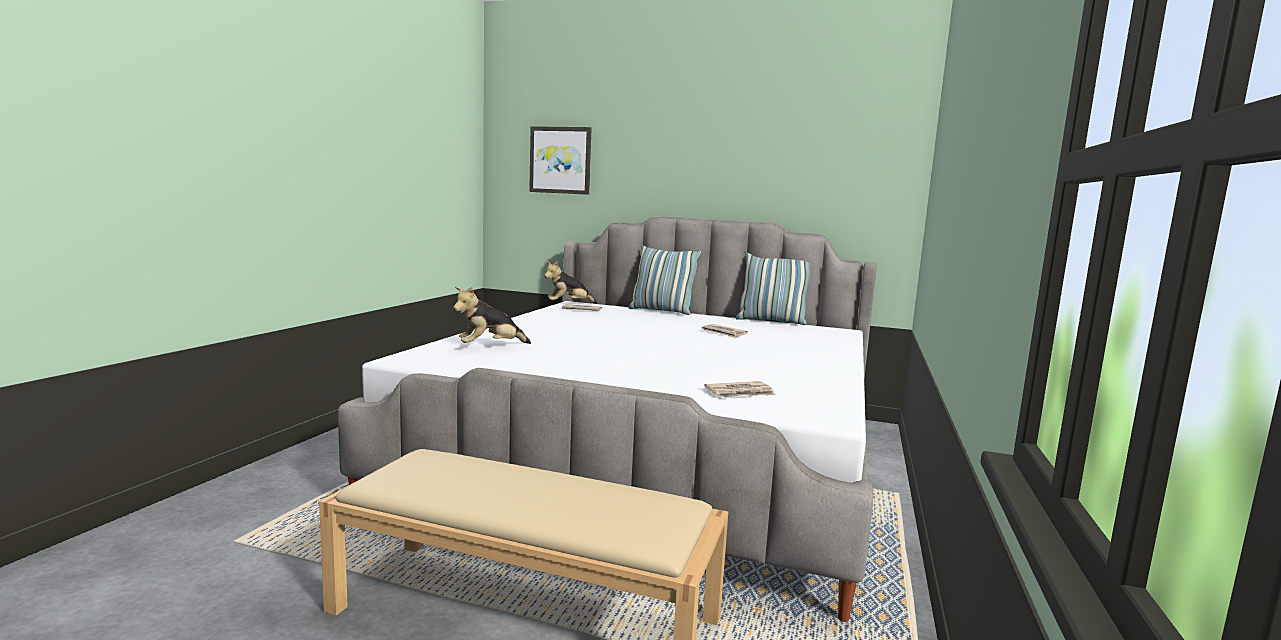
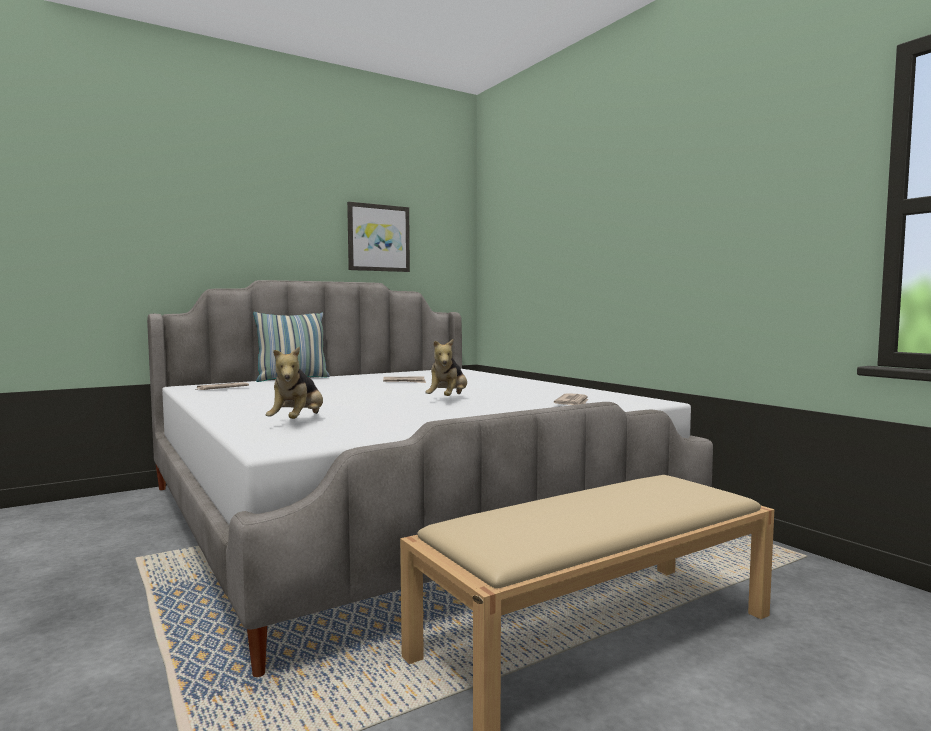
camera: 50 degrees left, 5 degrees down
(560, 160) = (117, 215): picture -> picture (378, 238)
(568, 304) = (187, 388): plush toy -> plush toy (448, 400)
(771, 321) = (394, 372): pillow -> none

